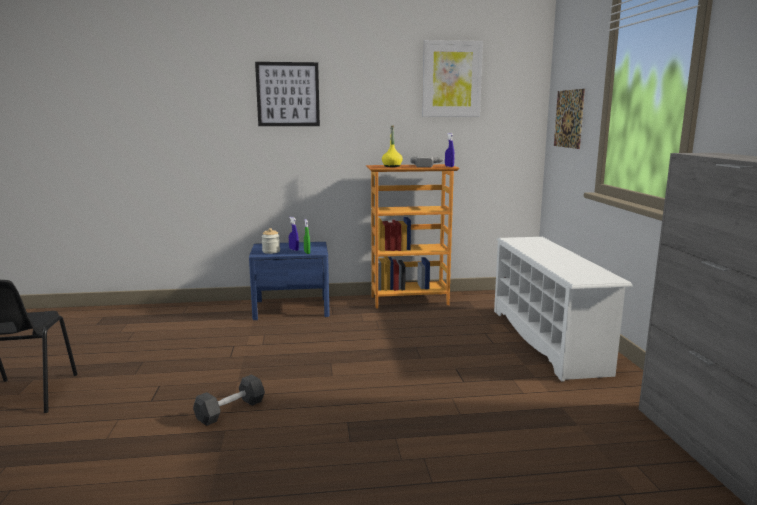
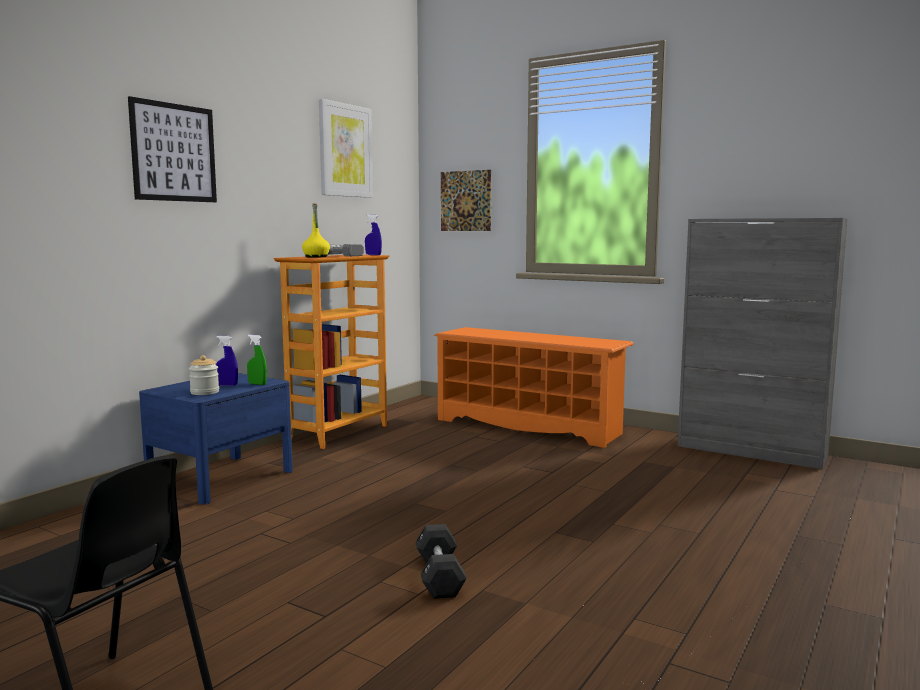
camera: 50 degrees left, 5 degrees down
(548, 340) = (529, 426): white shoe rack -> orange shoe rack

